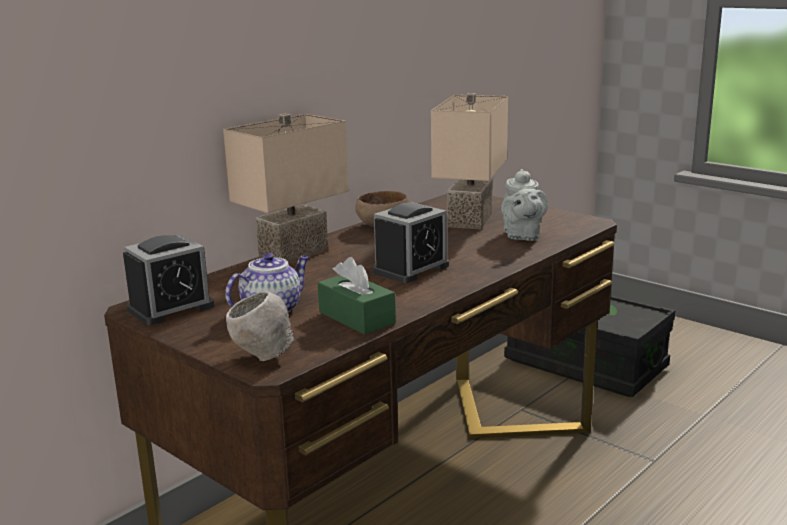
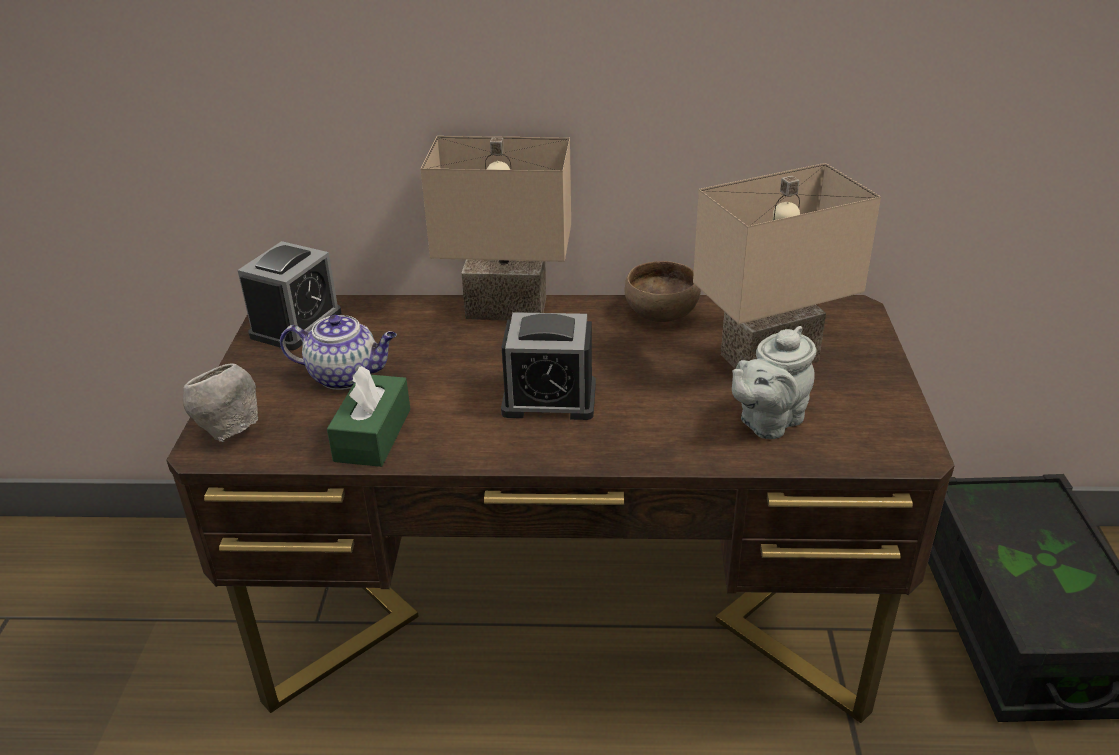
camera: 50 degrees right, 15 degrees up
(171, 308) = (296, 324): alarm clock -> alarm clock turned 75 degrees counterclockwise

